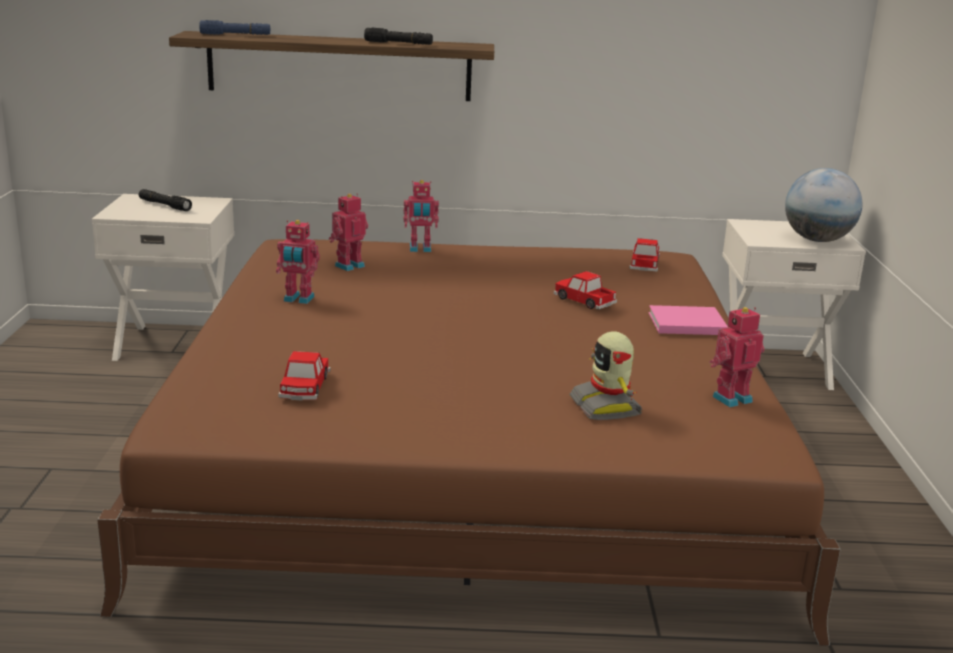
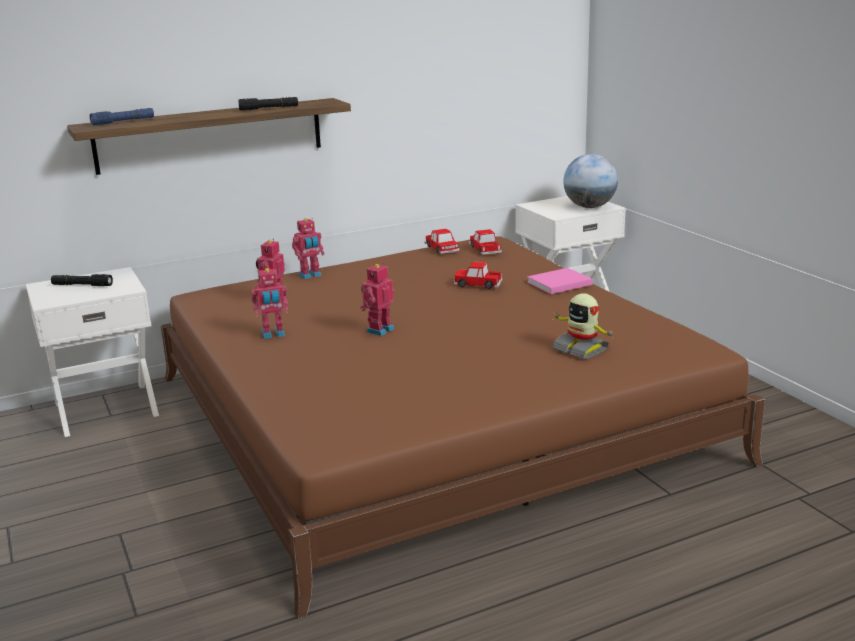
camera: 25 degrees left, 0 degrees up
(305, 387) = (371, 393): toy car -> toy car (442, 249)
(730, 398) = (643, 323): toy robot -> toy robot (379, 330)

